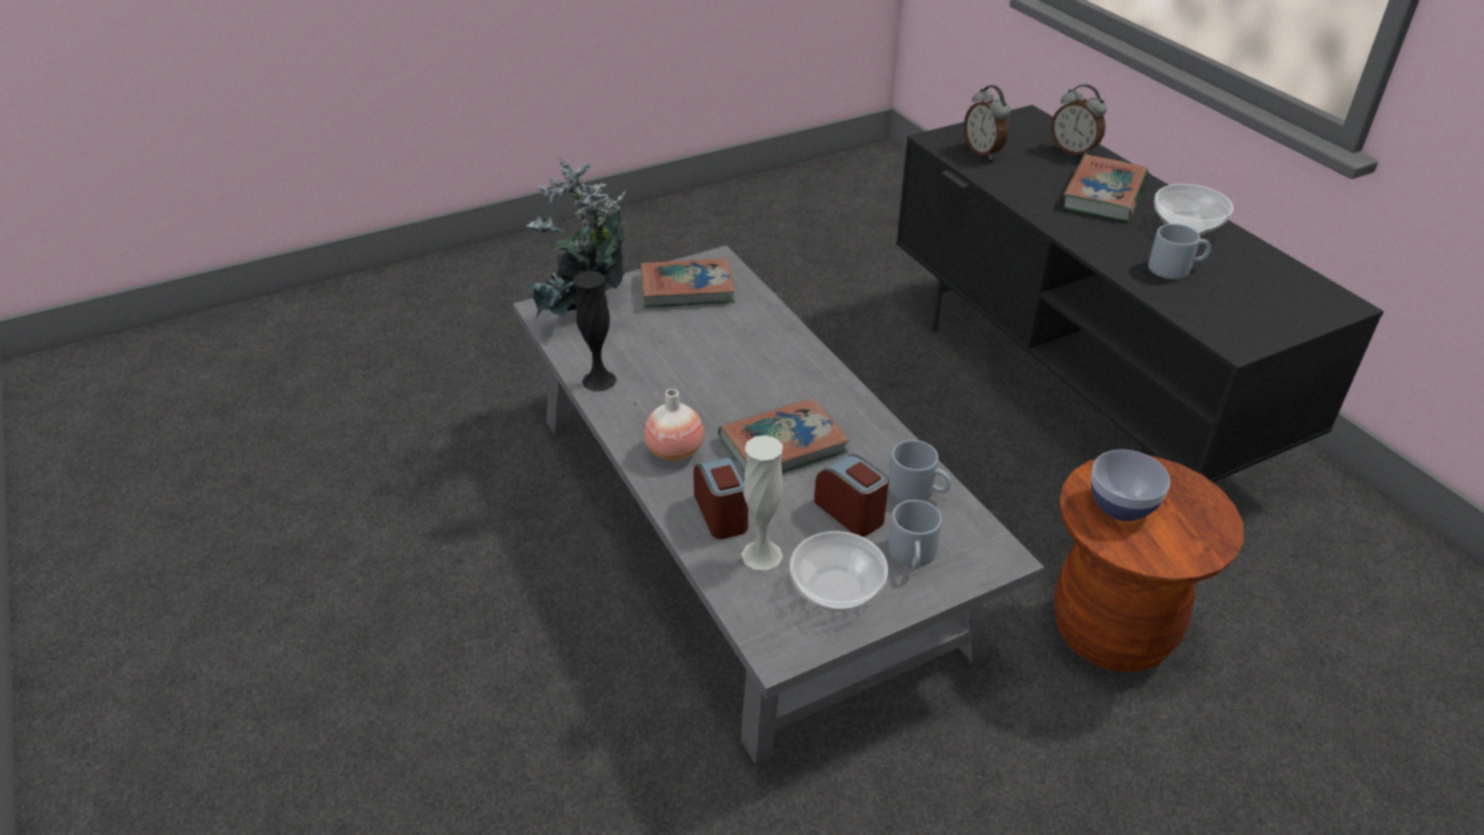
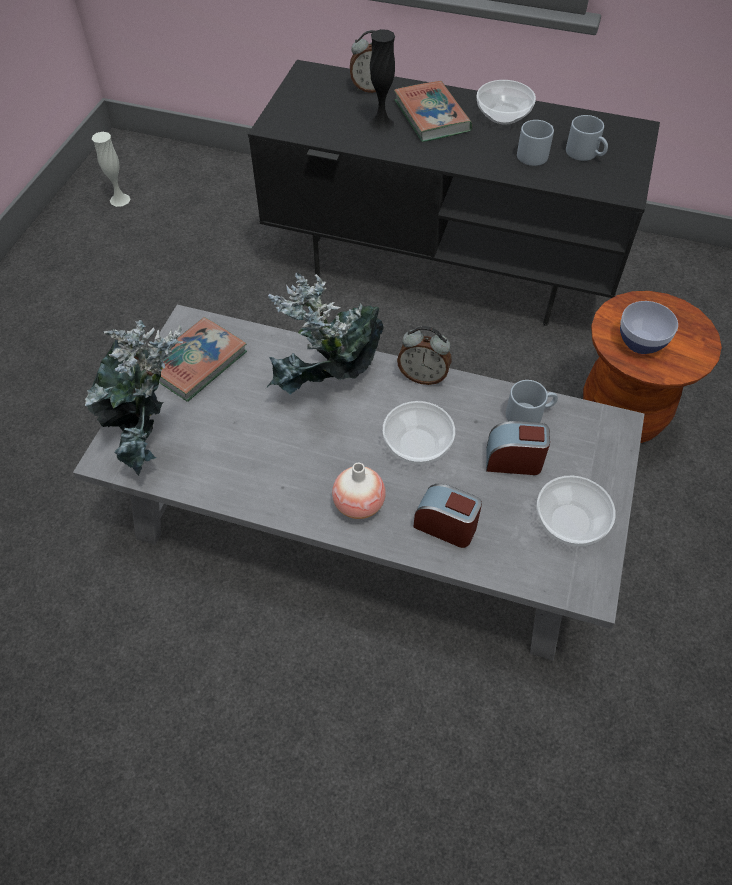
camera: 45 degrees left, 15 degrees up
(599, 380) = (233, 489): black vase -> black vase (381, 124)
(762, 555) = (504, 535): white vase -> white vase (120, 200)
(764, 362) = (327, 387): none -> potted plant
(783, 445) = (418, 444): book -> bowl
(914, 556) = (580, 462): grey mug -> grey mug (586, 154)
(983, 152) = (317, 120): alarm clock -> alarm clock (423, 376)

